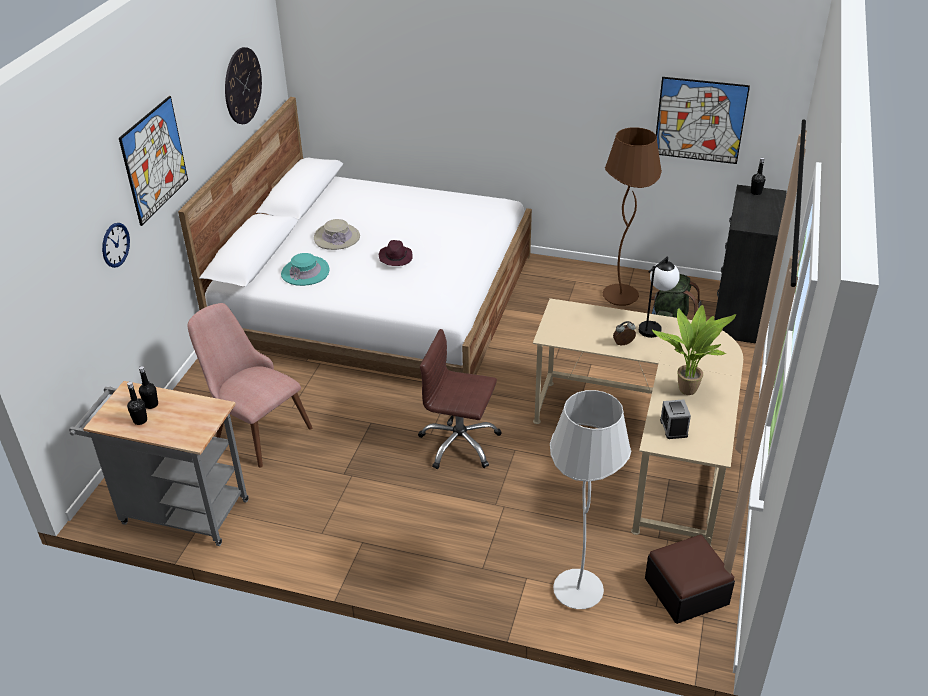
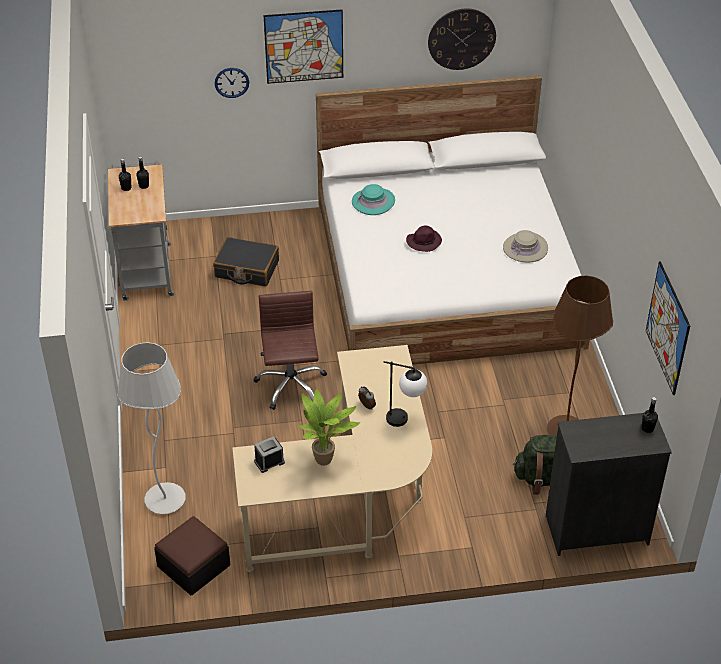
camera: 65 degrees right, 5 degrees up
(255, 428) = (246, 269): pink chair -> black suitcase
(337, 237) = (434, 200): beige hat -> beige hat (525, 248)

